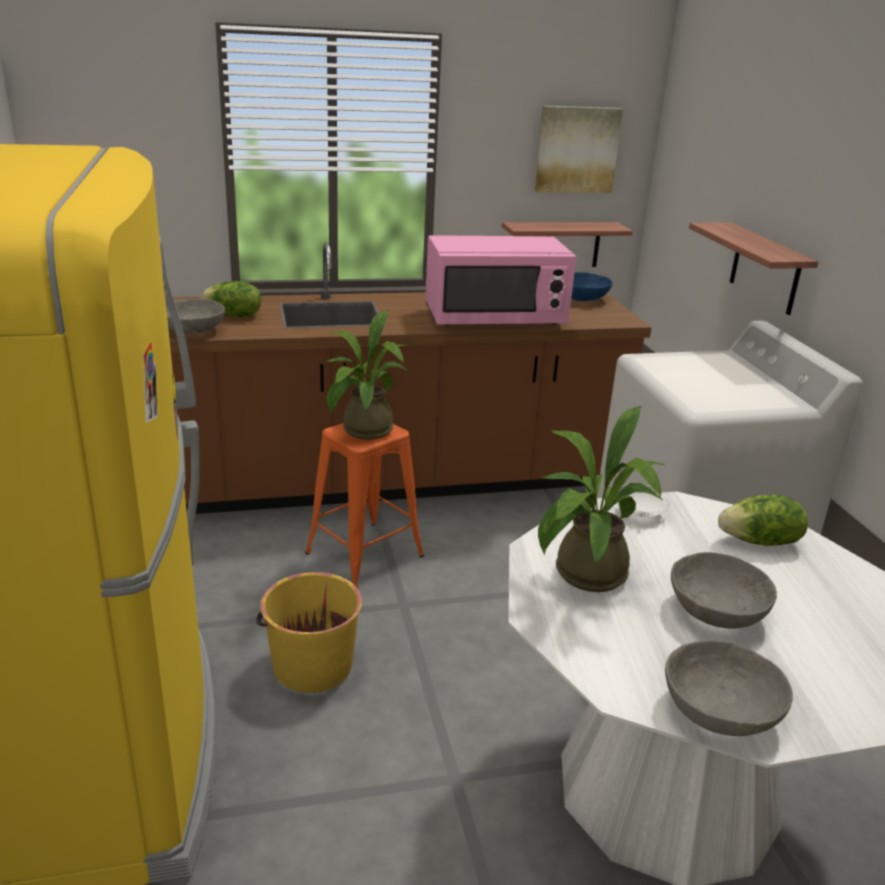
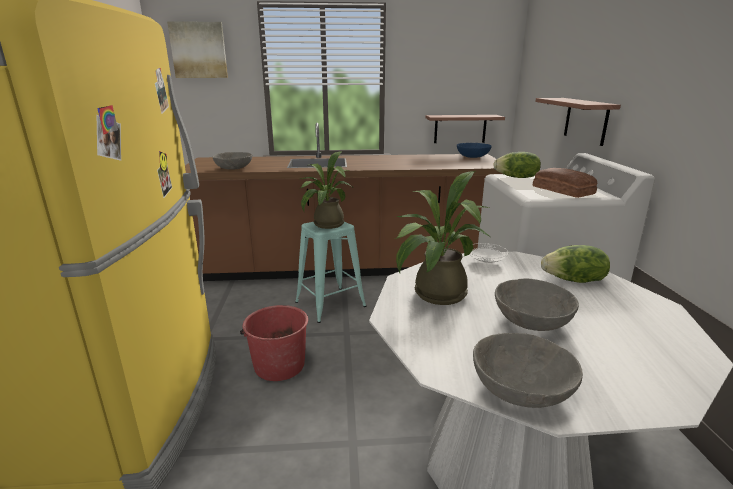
camera: 10 degrees right, 5 degrees down
(234, 315) = (261, 163): lettuce -> lettuce (517, 177)
(312, 666) = (279, 365): yellow bucket -> red bucket
(364, 554) = (330, 304): orange stool -> turquoise stool
(495, 319) = (414, 164): pink microwave -> none
(576, 149) = (470, 70): picture -> picture (199, 50)
(737, 392) = (563, 190): none -> bread

